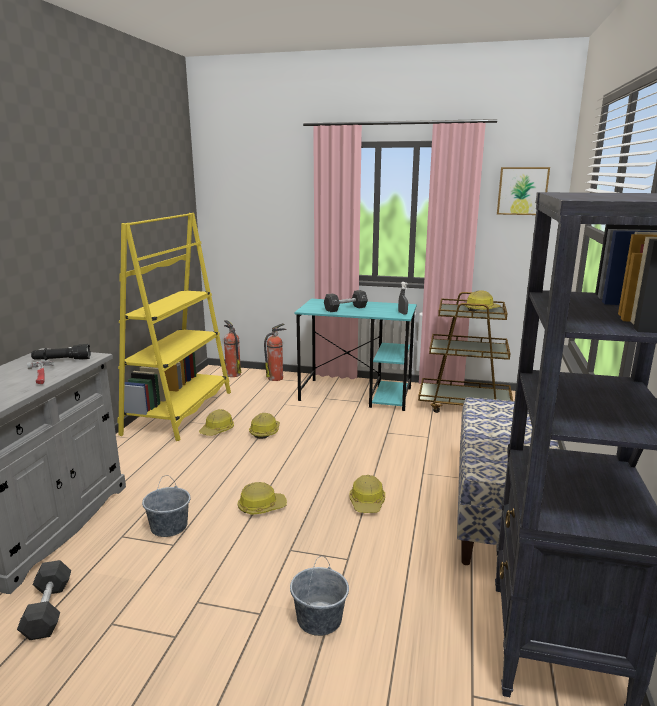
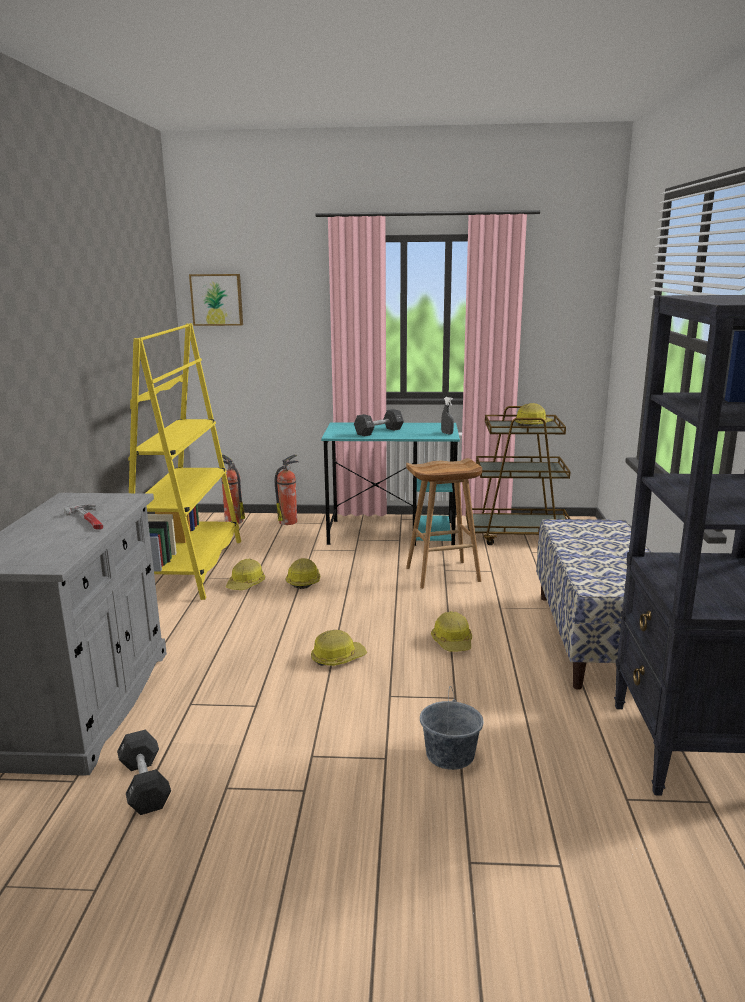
camera: 10 degrees left, 0 degrees up
(62, 360) = (98, 504): black flashlight -> none
(169, 527) = (241, 689): grey bucket -> none
(383, 437) = (442, 575): none -> brown stool
(522, 191) = (568, 290): picture -> picture (217, 299)

